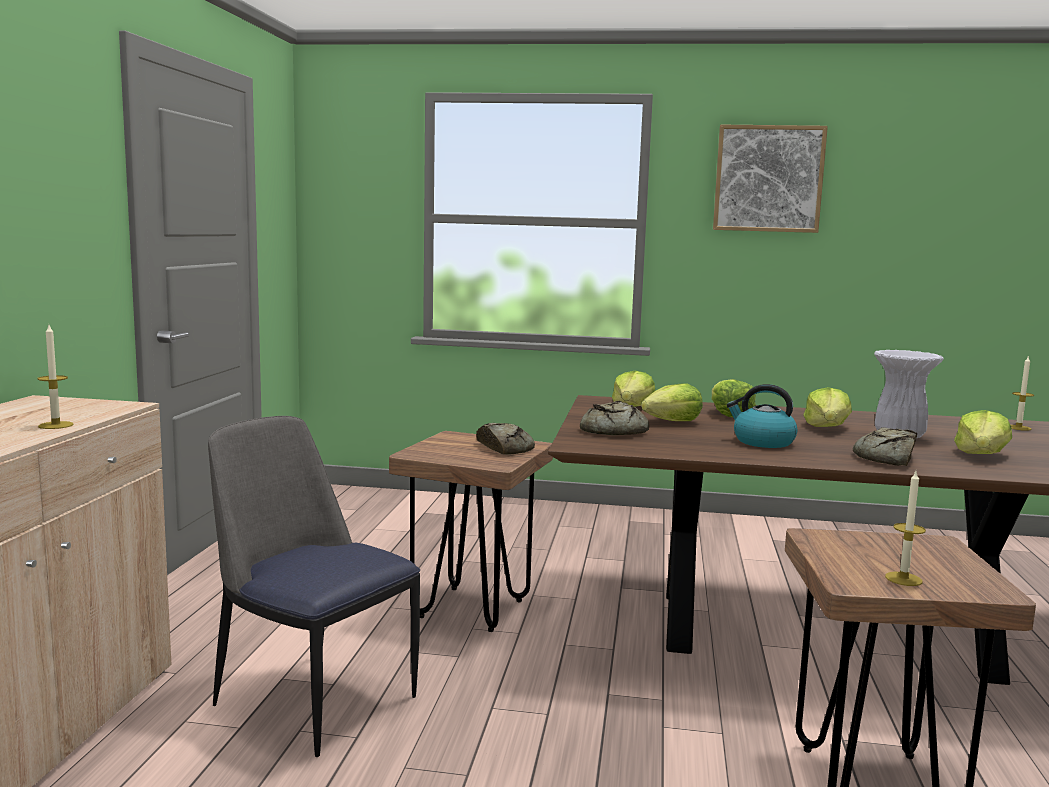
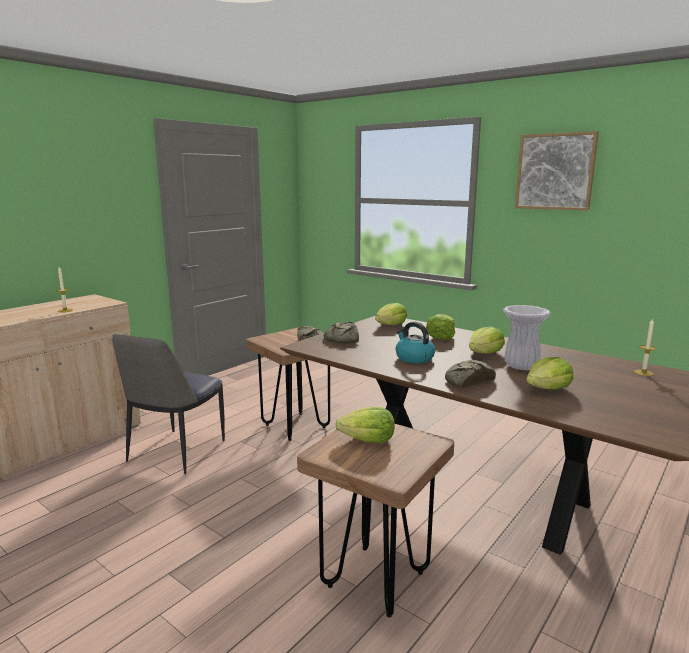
camera: 30 degrees right, 5 degrees up
(313, 698) = (175, 452): chair -> chair turned 135 degrees counterclockwise
(672, 422) = (392, 337): lettuce -> lettuce (368, 440)
(903, 579) = (356, 458): candle -> none

